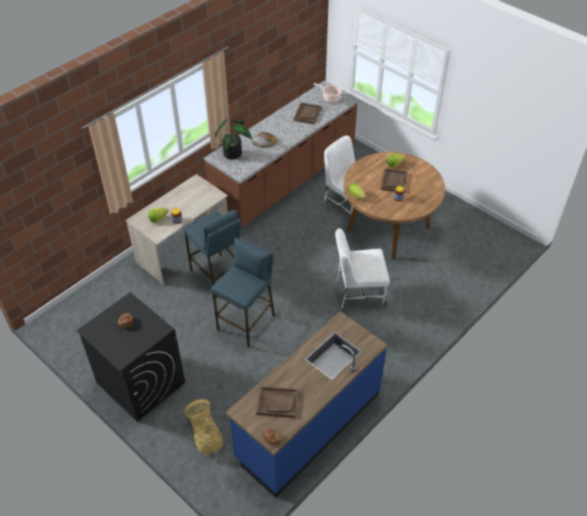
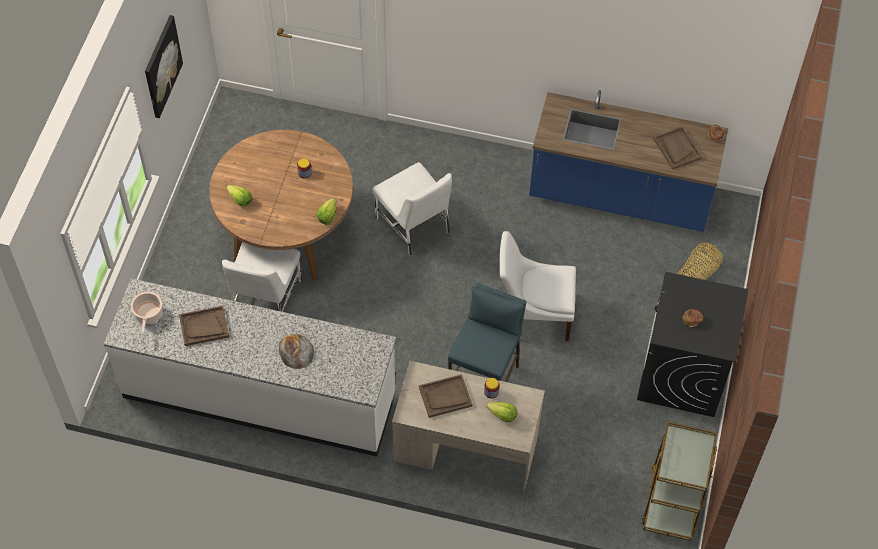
camera: 120 degrees left, 10 degrees up
(67, 329) = (673, 500): none -> brown cart
(234, 153) = (343, 373): potted plant -> none
(247, 322) = (533, 314): blue stool -> white chair
(285, 181) = (259, 395): brown counter -> white counter
(393, 181) = (276, 188): brown tray -> brown tray (445, 397)
(485, 104) = (161, 66): none -> picture

